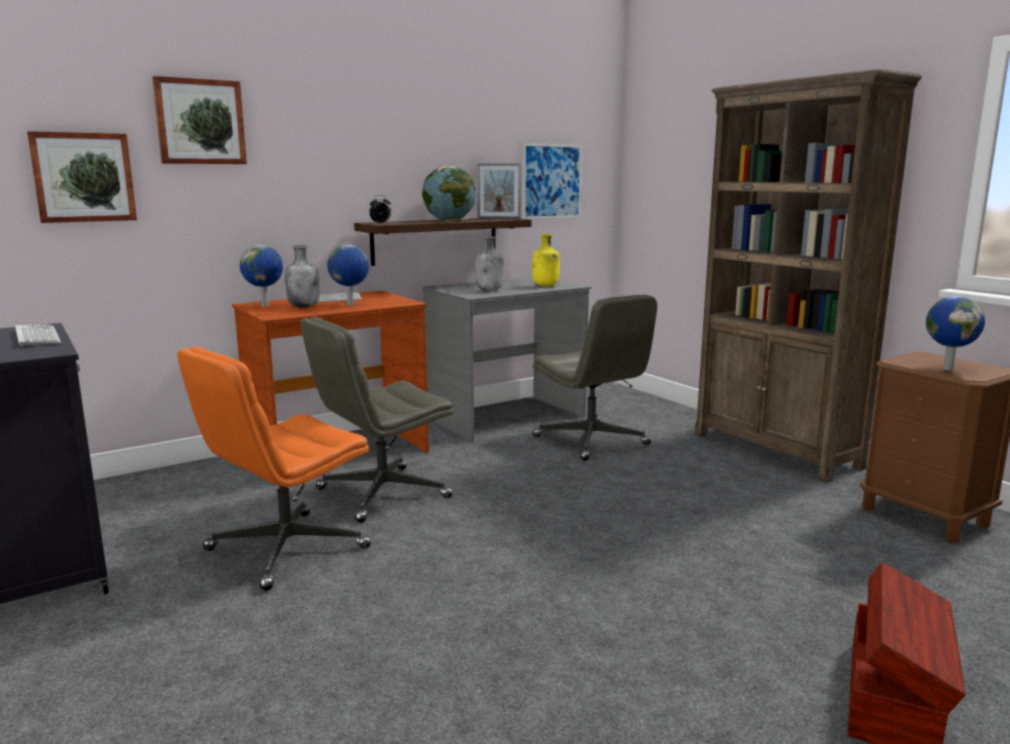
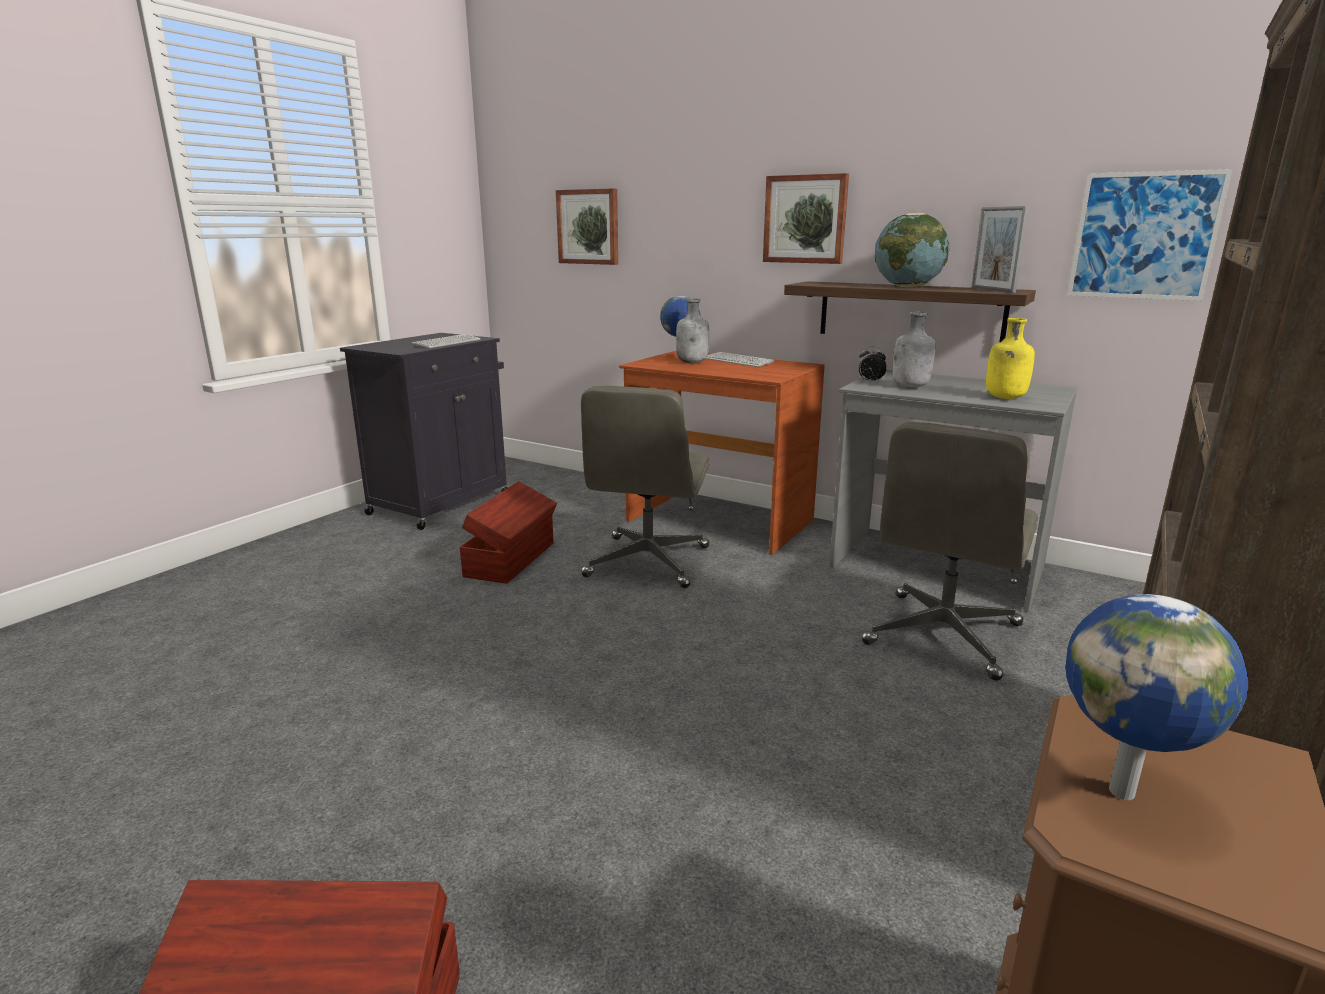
camera: 65 degrees right, 5 degrees up
(200, 122) = (671, 173): picture -> picture (805, 219)
(285, 550) = (512, 559): orange office chair -> brown storage box
(350, 305) = (724, 369): globe -> none
(381, 224) = (803, 284): alarm clock -> alarm clock (870, 381)
(381, 494) = (648, 562): grey office chair -> grey office chair turned 105 degrees counterclockwise

